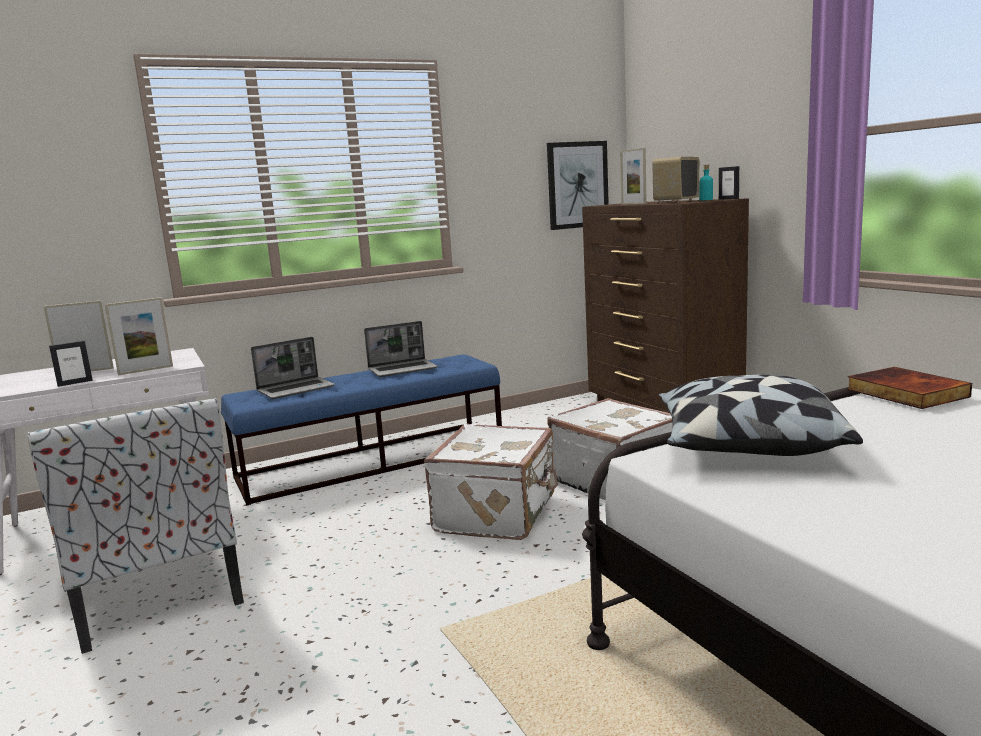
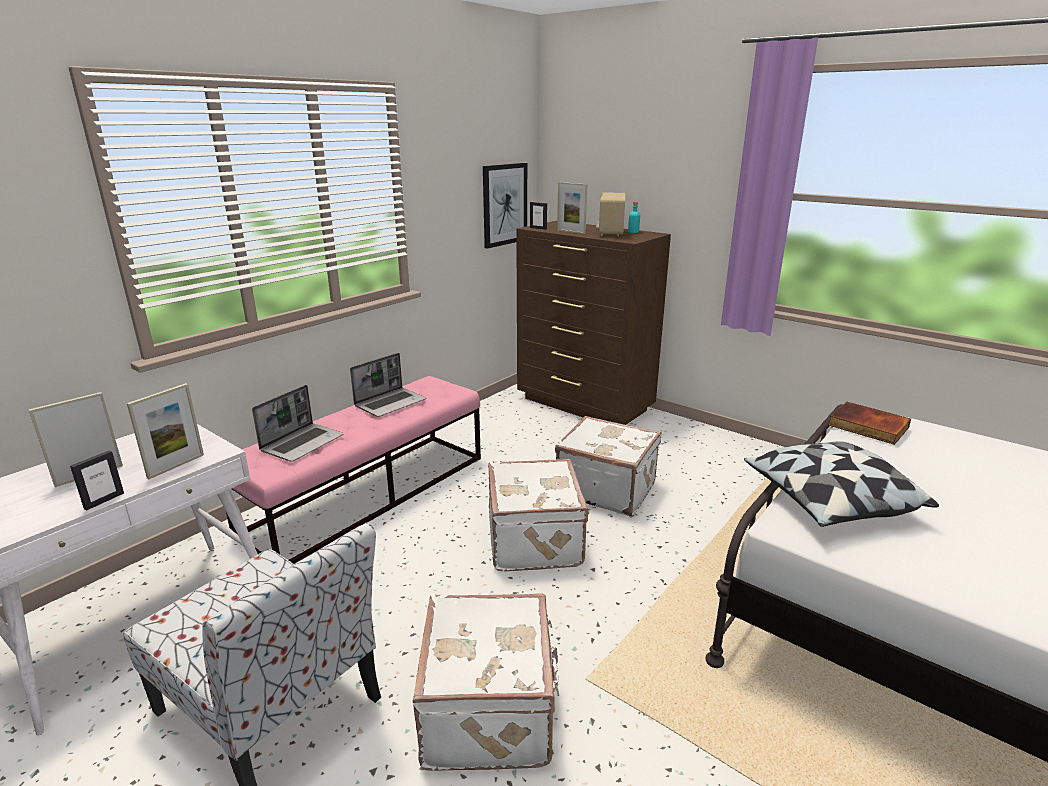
camera: 25 degrees left, 10 degrees up
(326, 633) = (491, 710): none -> white suitcase
(373, 461) = (369, 494): blue bench -> pink bench
(728, 199) = (654, 233): picture frame -> picture frame (538, 228)

